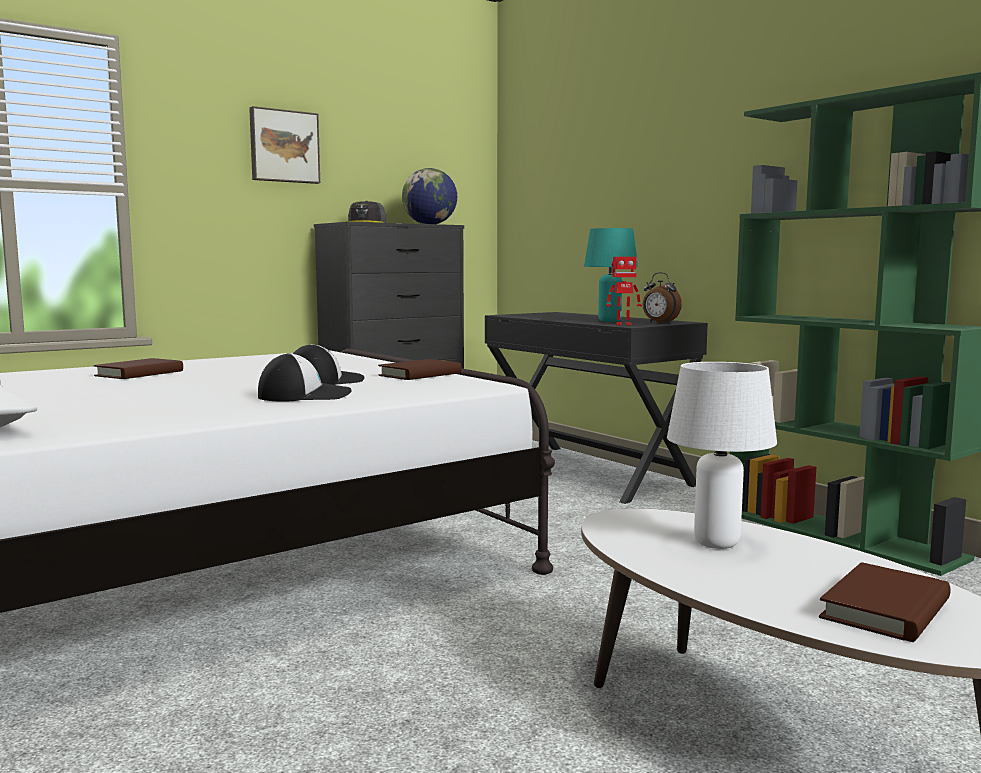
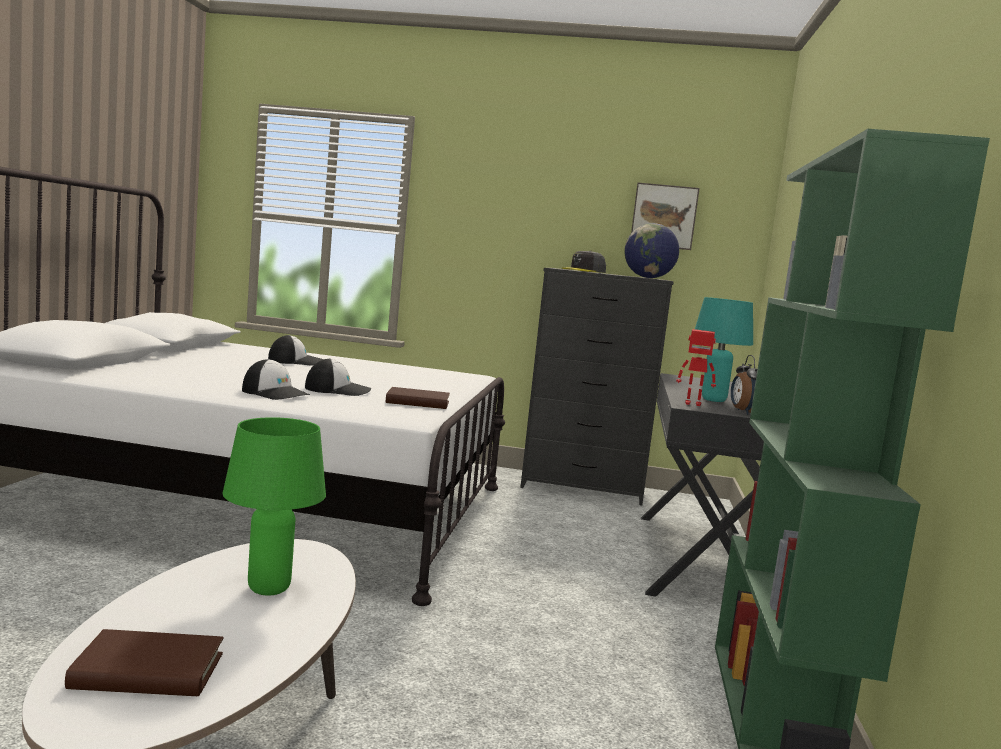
camera: 45 degrees right, 0 degrees up
(139, 373) = (296, 361): brown book -> cap
(284, 146) = (534, 199): picture -> picture (663, 216)
(623, 324) = (692, 404): toy robot -> toy robot turned 150 degrees clockwise
(716, 544) = (267, 589): white table lamp -> green table lamp

